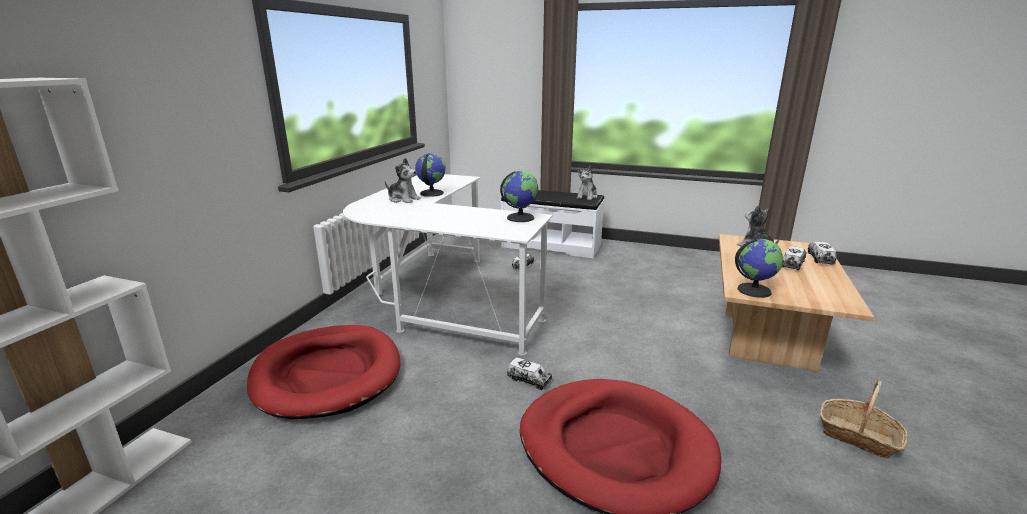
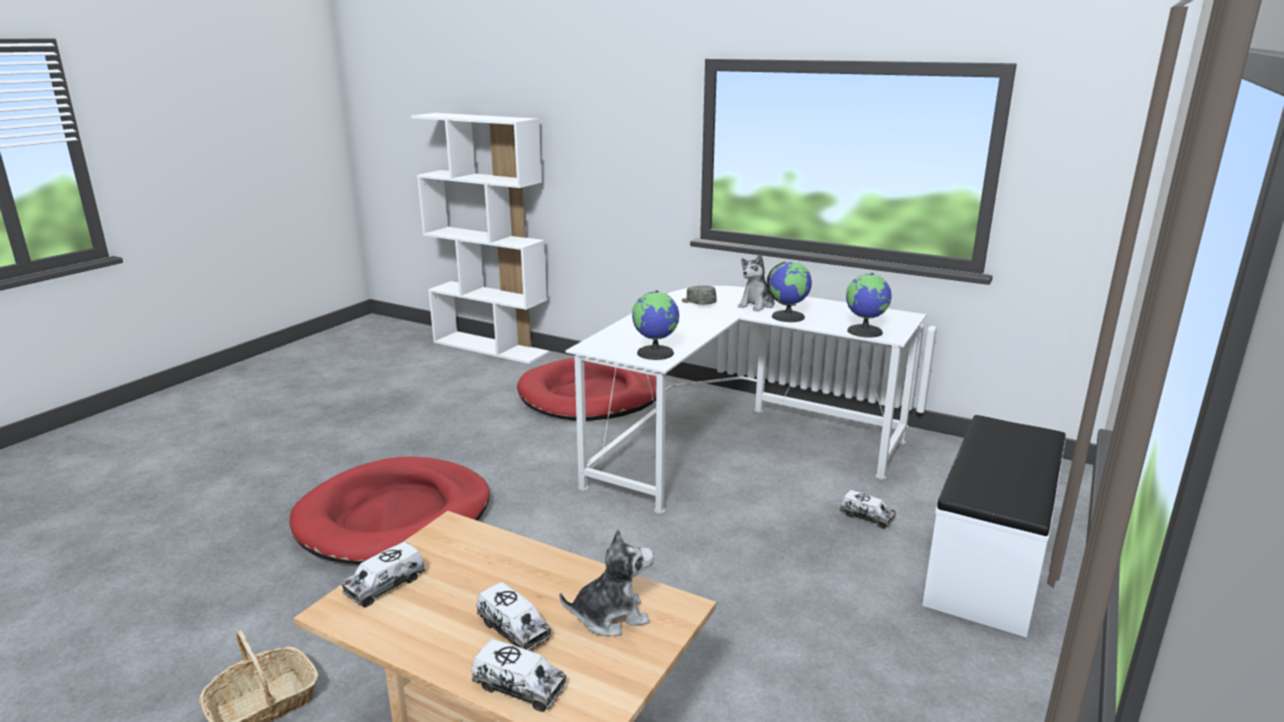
camera: 100 degrees right, 0 degrees up
(396, 212) = (698, 303): none -> grey cap
(529, 380) = (528, 486): toy truck -> toy truck (385, 585)
(587, 197) = (1011, 499): plush toy -> none
(754, 290) = (446, 540): globe -> globe (865, 331)

